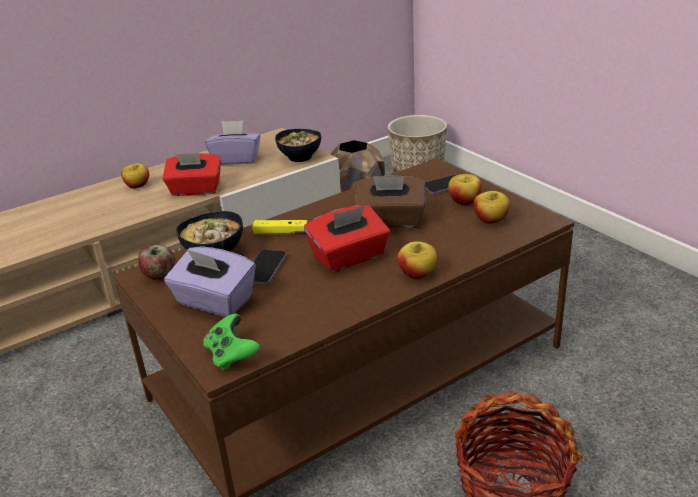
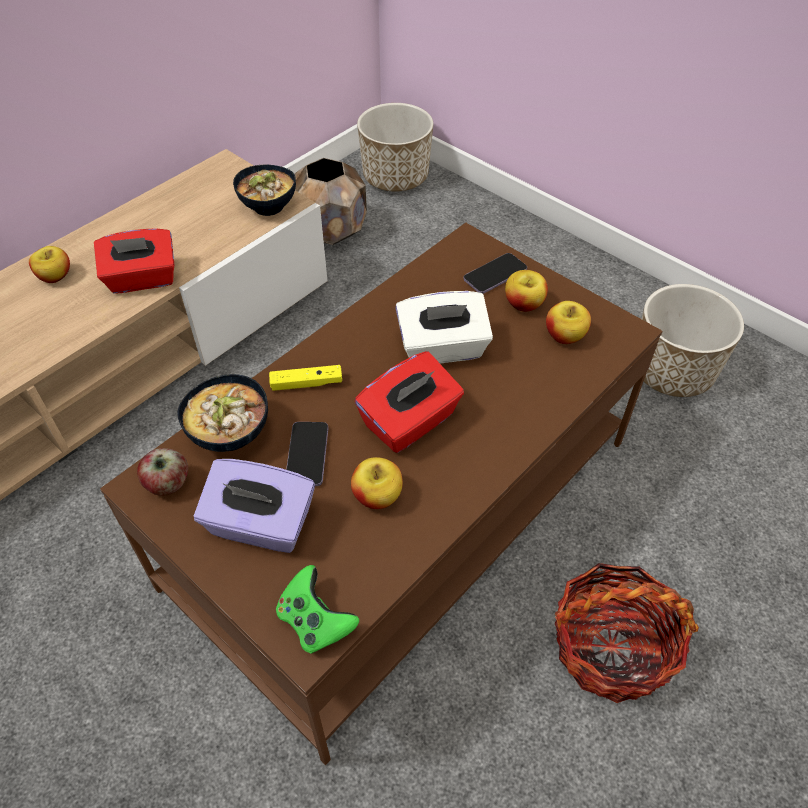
camera: 15 degrees left, 20 degrees up
(236, 159) = (181, 215): purple tissue box -> none
(390, 221) = (442, 349): brown tissue box -> white tissue box
(417, 274) = (503, 443): apple -> apple (377, 496)
(620, 303) = (672, 371): none -> planter

